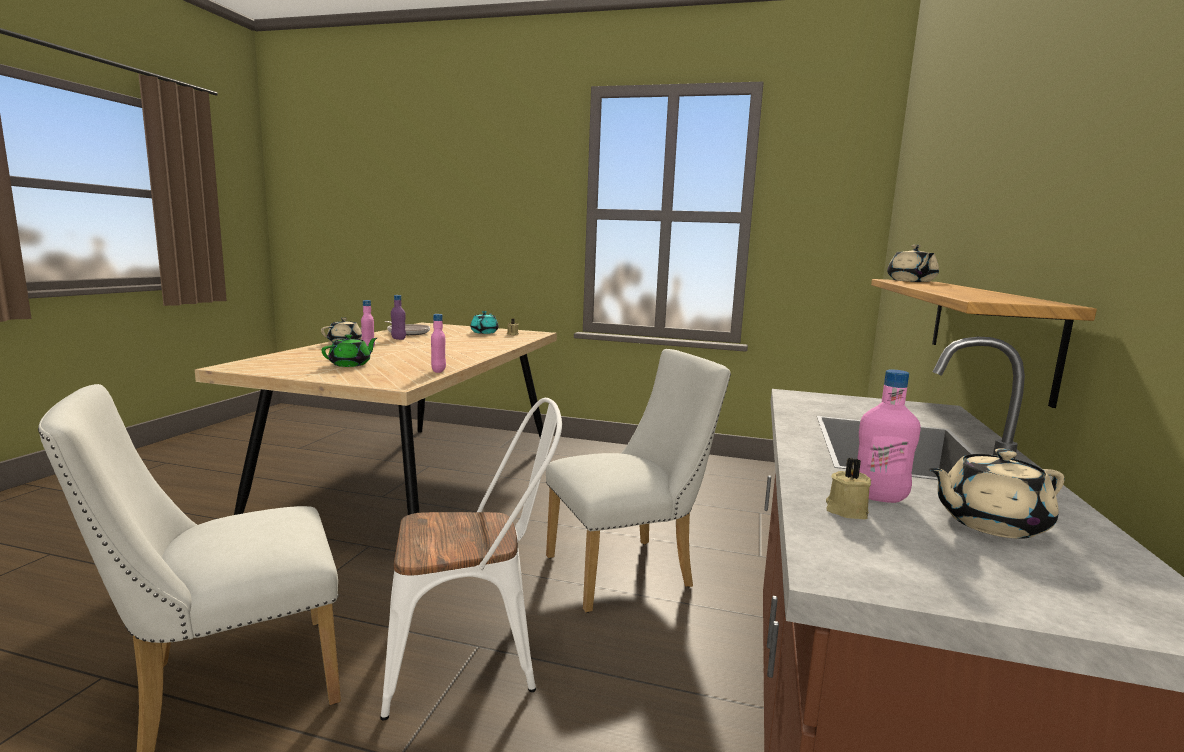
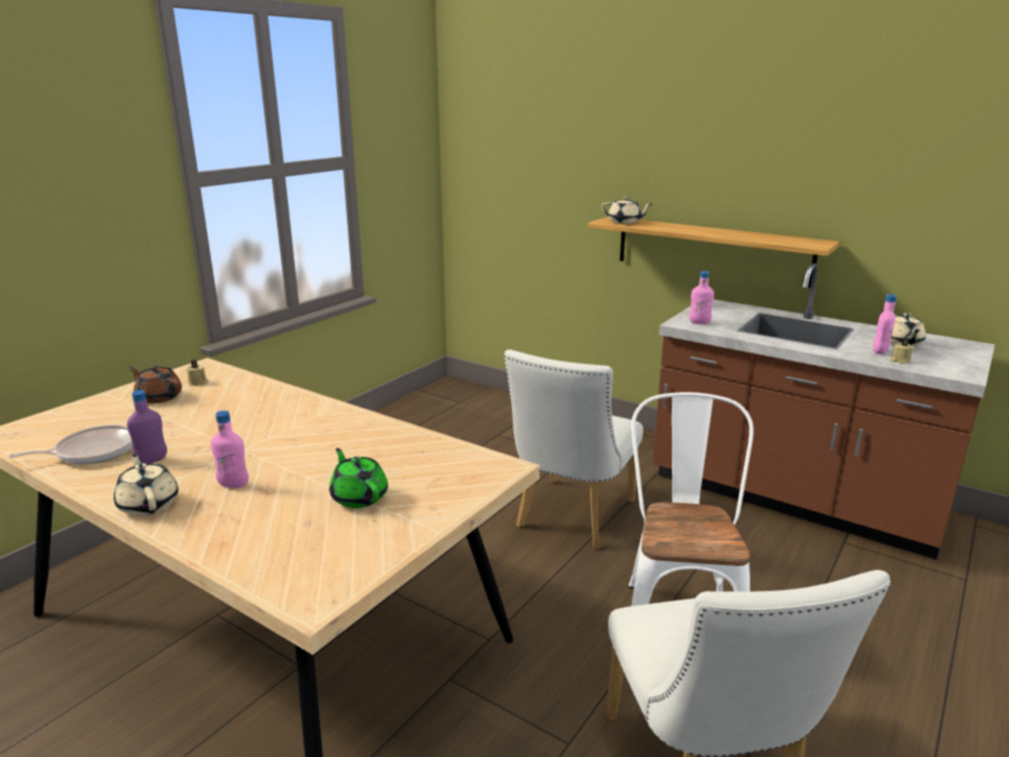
camera: 70 degrees left, 10 degrees up
(438, 371) = (435, 443): pink bottle -> pink bottle (699, 323)
(484, 332) = (159, 397): turquoise teapot -> brown teapot
(629, 571) = (571, 518): white chair -> white chair turned 150 degrees counterclockwise

